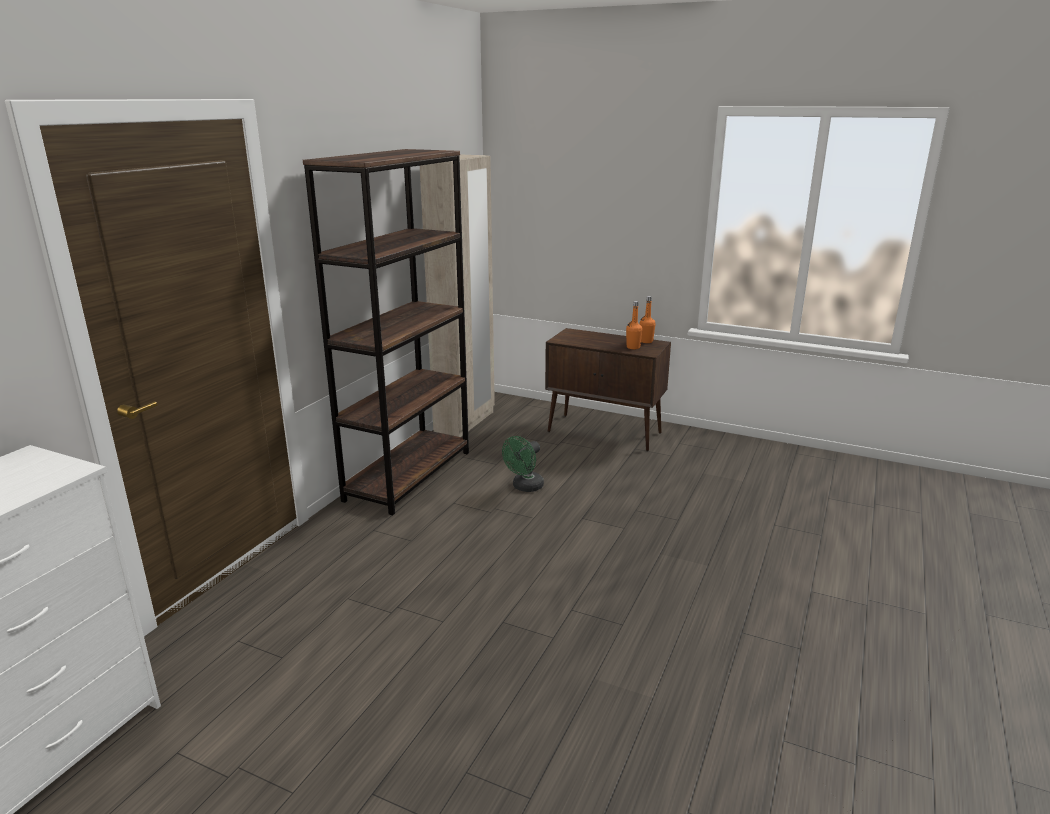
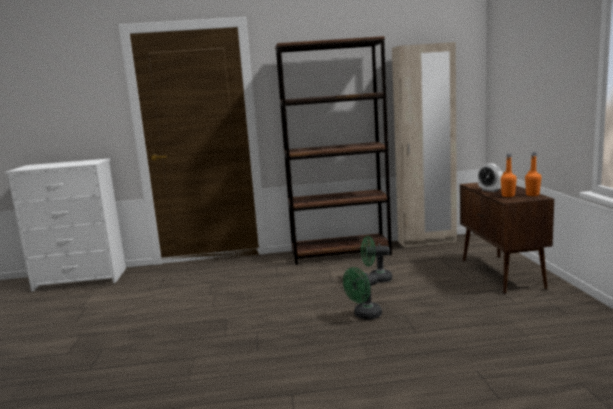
camera: 60 degrees right, 10 degrees down
(599, 344) = (490, 190): none -> alarm clock
(611, 530) = (364, 315): none -> green fan

